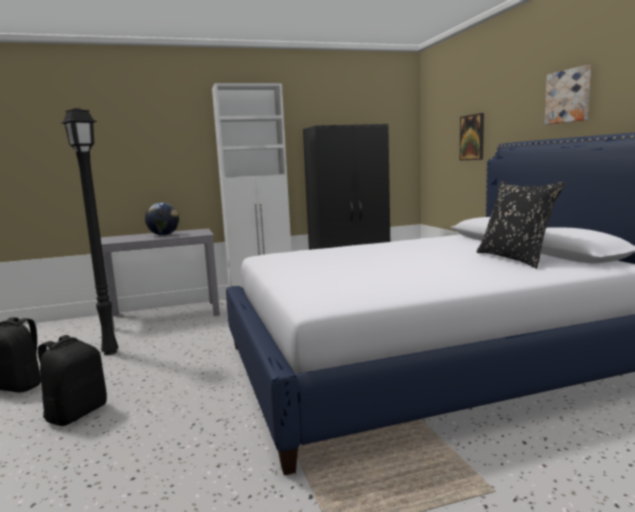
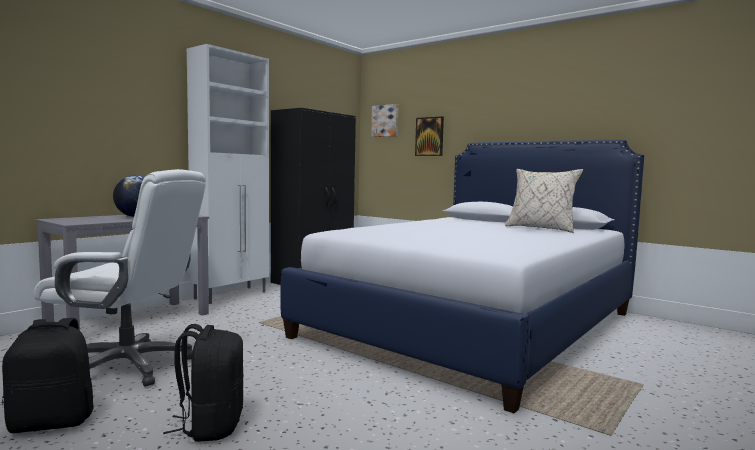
camera: 35 degrees left, 5 degrees down
(109, 353) = (129, 366): black floor lamp -> white office chair
(515, 259) = (541, 228): black pillow -> beige pillow
(568, 96) = (532, 110): picture -> picture (385, 121)

